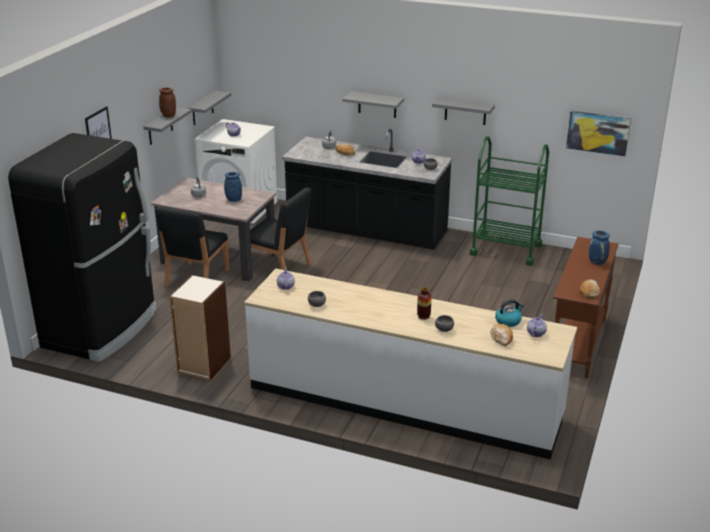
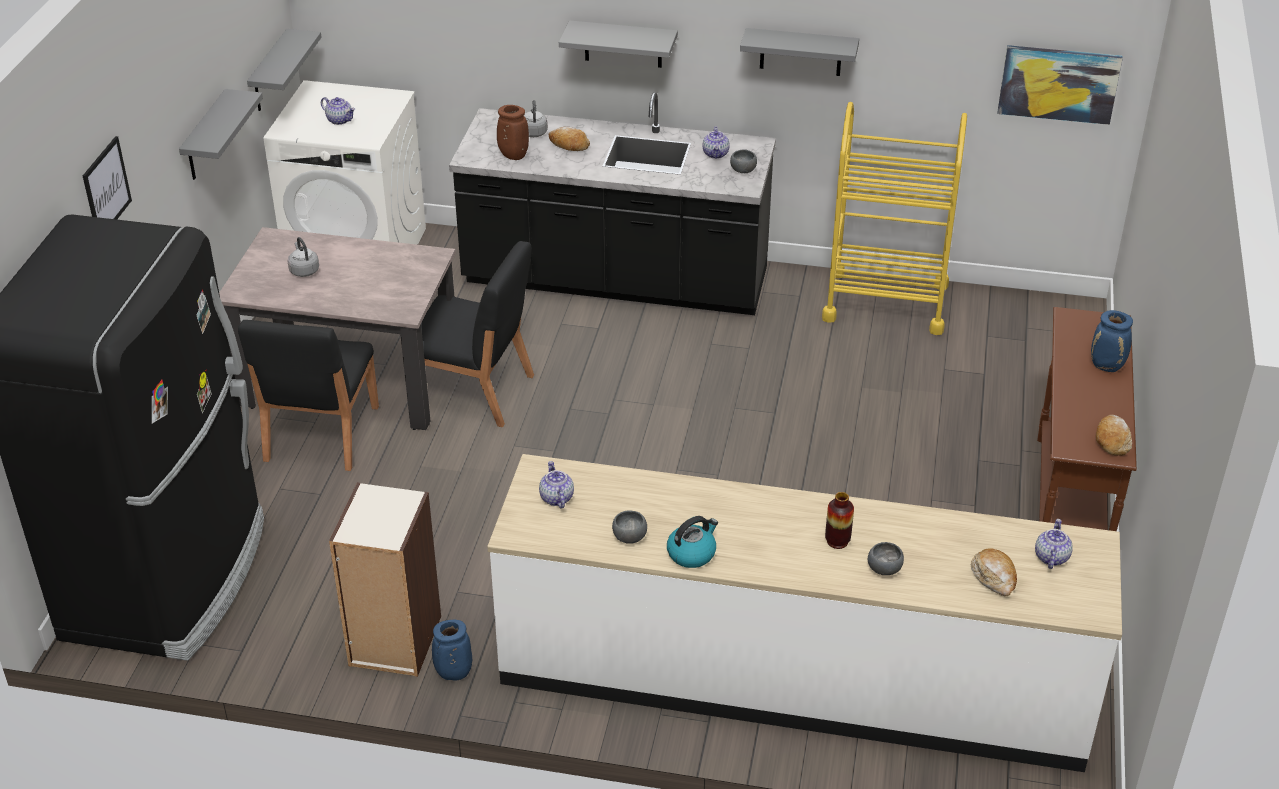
camera: 10 degrees left, 10 degrees up
(168, 116) = (221, 116): brown vase -> brown vase (512, 156)
(233, 200) = (377, 277): blue vase -> blue vase (453, 674)
(505, 249) = (885, 302): green cart -> yellow cart
(508, 321) = (994, 534): kettle -> kettle (692, 553)

